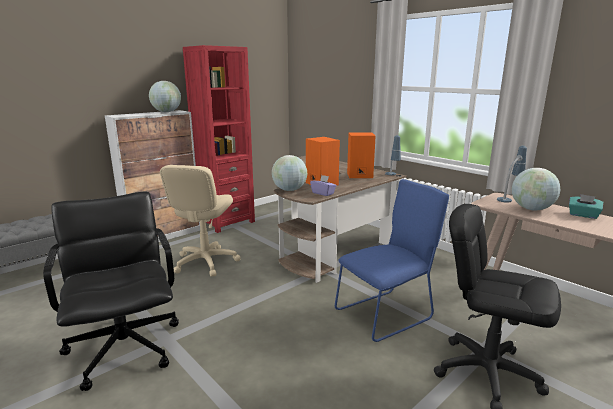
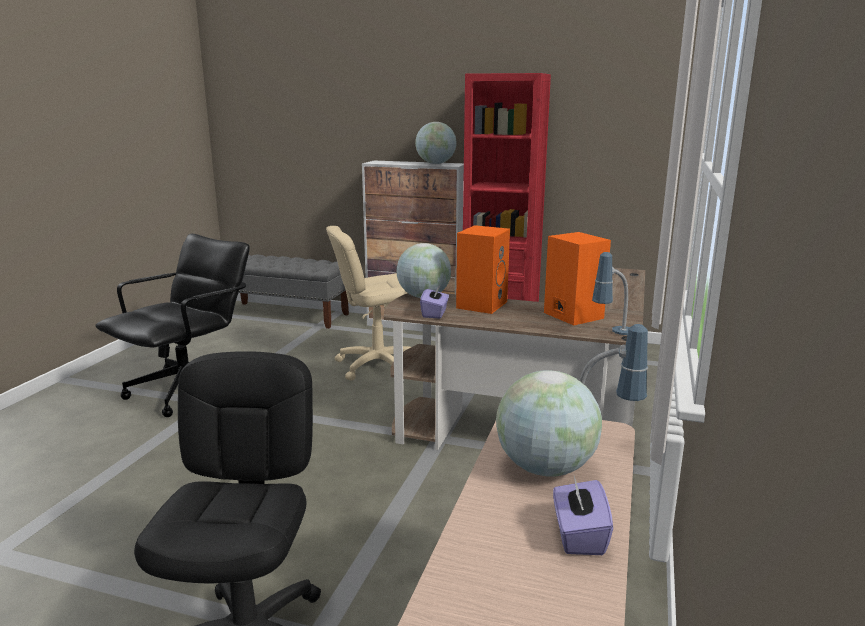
camera: 60 degrees right, 0 degrees up
(387, 313) = (357, 518): blue chair -> none
(583, 215) = (578, 535): turquoise tissue box -> purple tissue box

